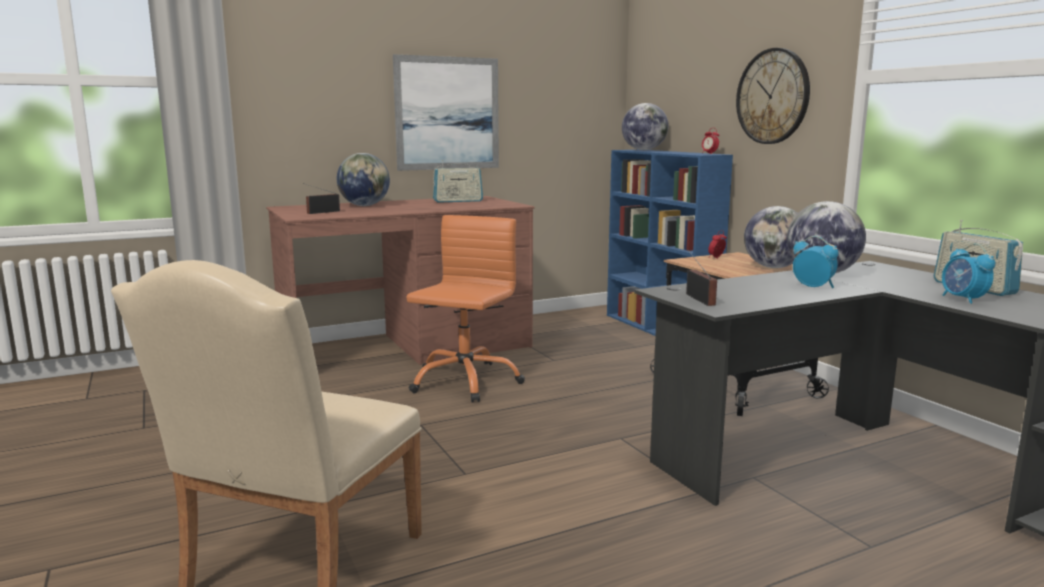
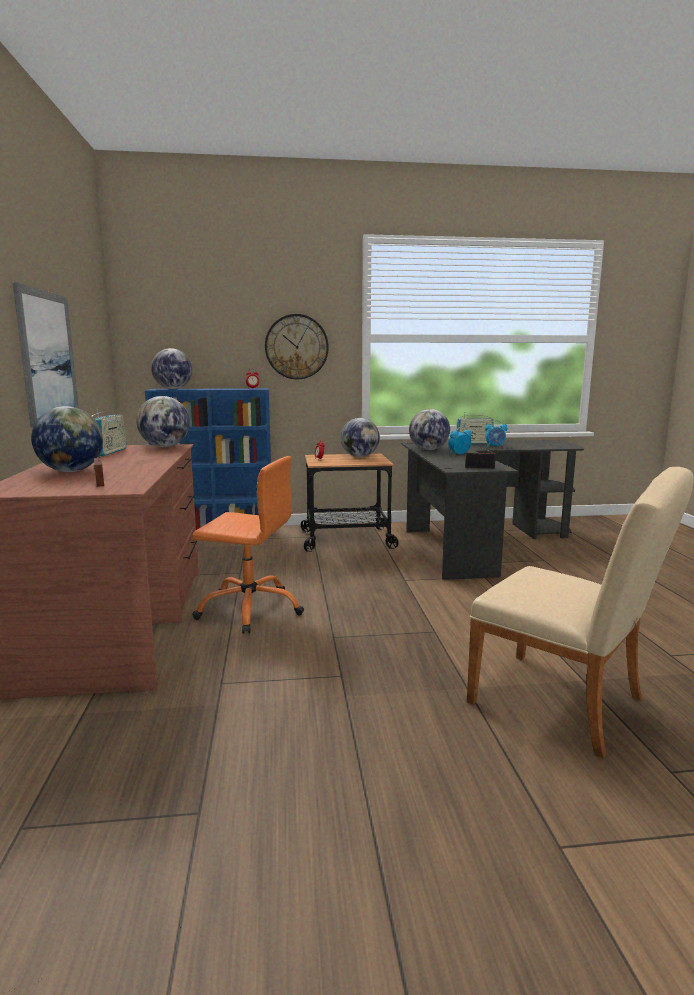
camera: 70 degrees left, 0 degrees up
(464, 381) = (250, 609): orange office chair -> orange office chair turned 150 degrees clockwise
(504, 204) = (165, 446): none -> globe

